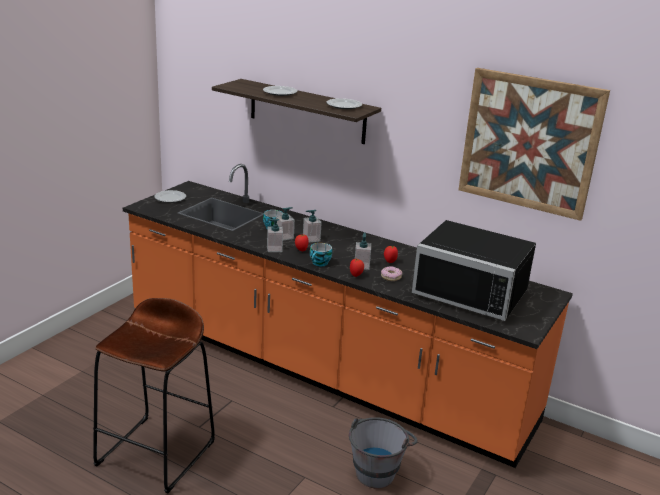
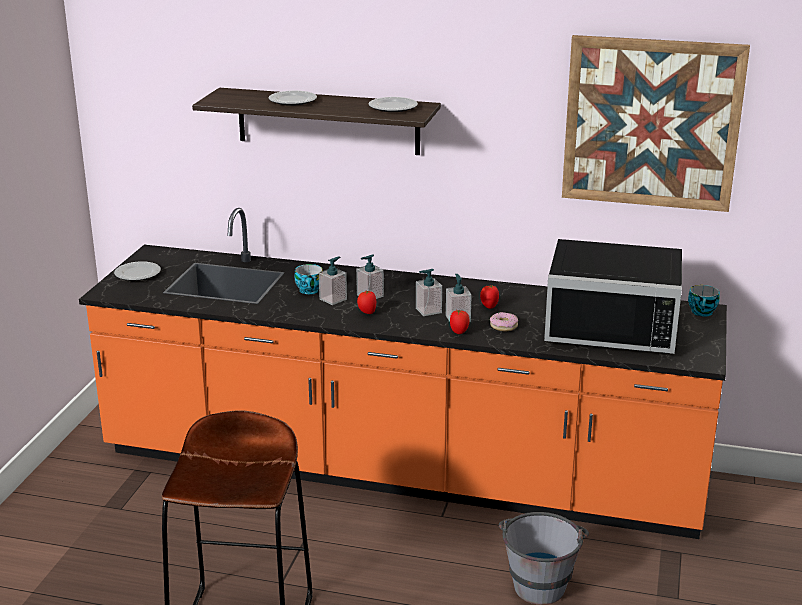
camera: 15 degrees left, 0 degrees up
(274, 249) = (331, 318): soap dispenser -> soap dispenser (428, 310)
(320, 263) = (404, 326): cup -> cup (702, 313)

